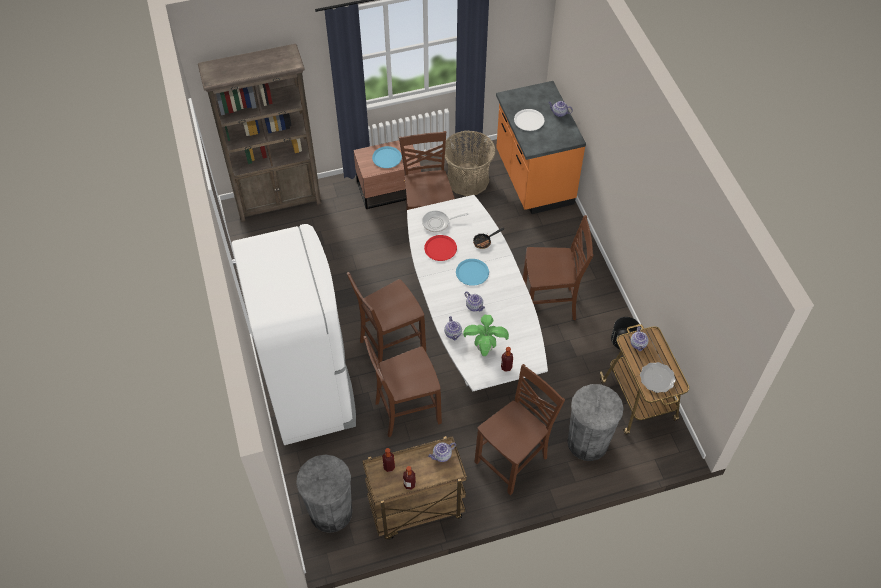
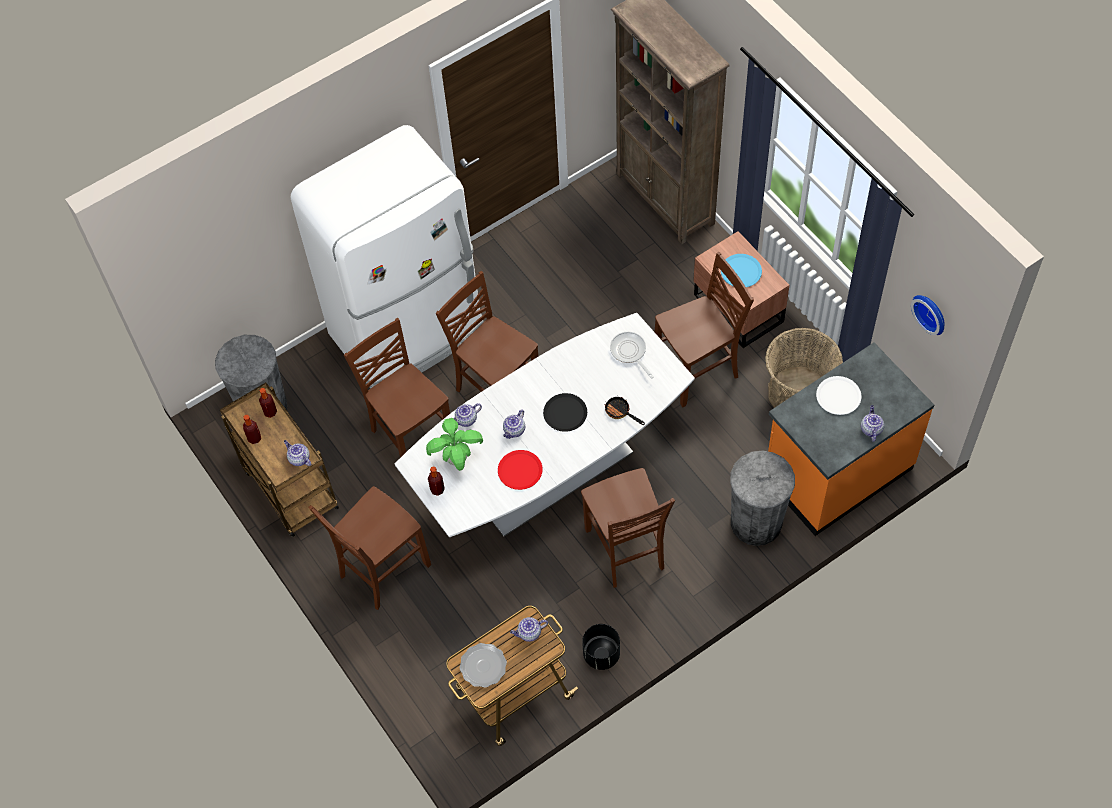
camera: 75 degrees right, 5 degrees up
(440, 248) = (589, 367): red plate -> red plate (520, 470)
(472, 272) = (565, 413): blue plate -> black plate
(513, 460) = (382, 570): brown chair -> brown chair turned 105 degrees clockwise
(514, 38) = (931, 312): none -> wall clock
(587, 442) = (433, 647): grey trash can -> grey trash can (756, 522)

